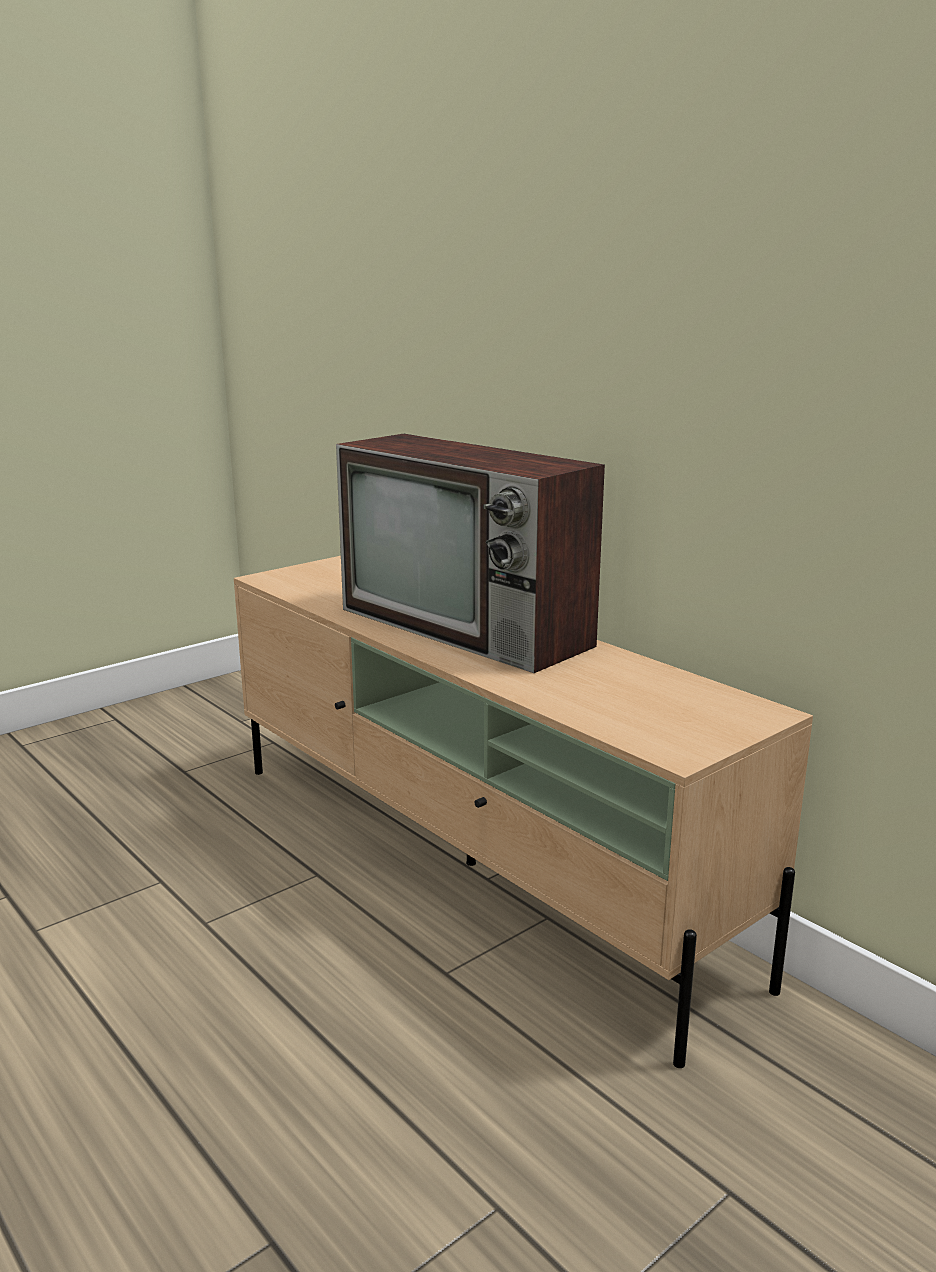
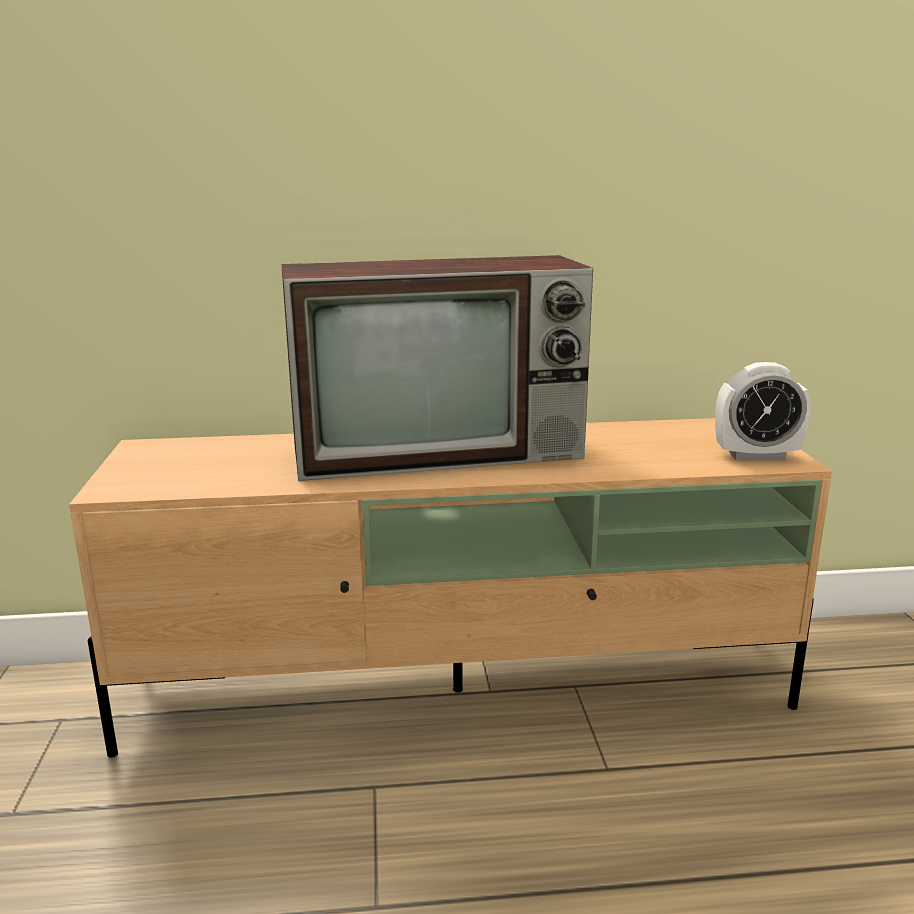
camera: 55 degrees left, 0 degrees up
(667, 736) = (756, 455): none -> alarm clock

